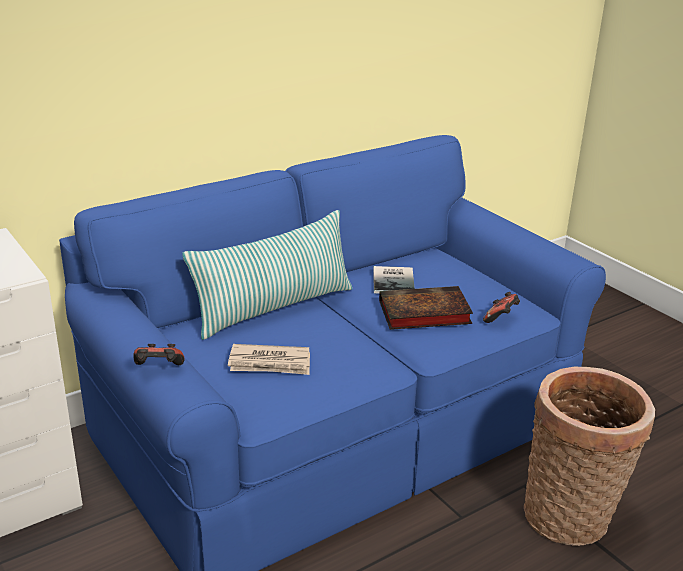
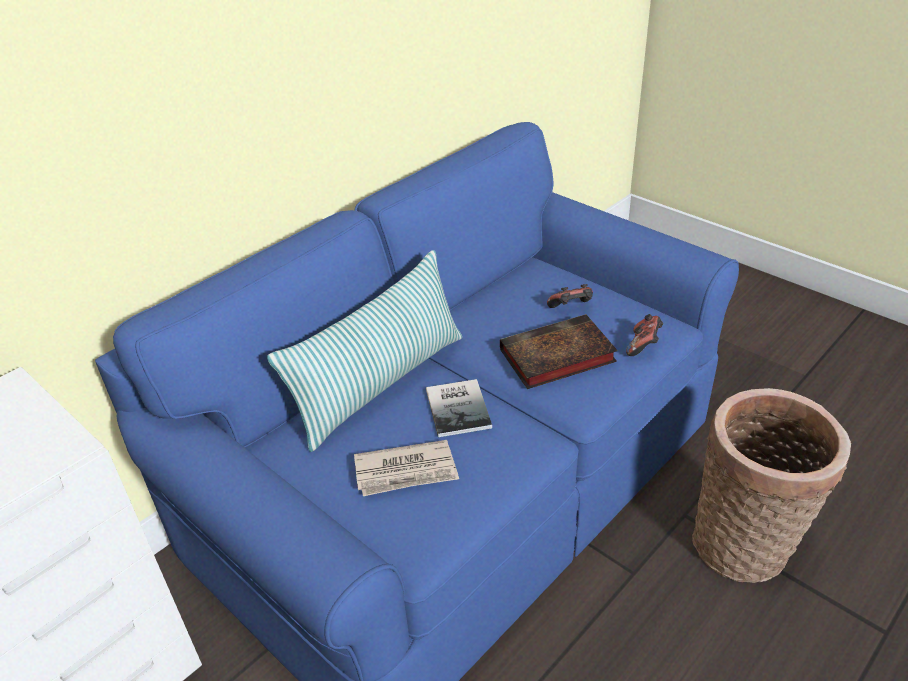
camera: 10 degrees left, 10 degrees up
(158, 369) = (285, 534): game controller -> game controller (571, 309)
(395, 281) = (506, 315): book -> book (460, 407)

